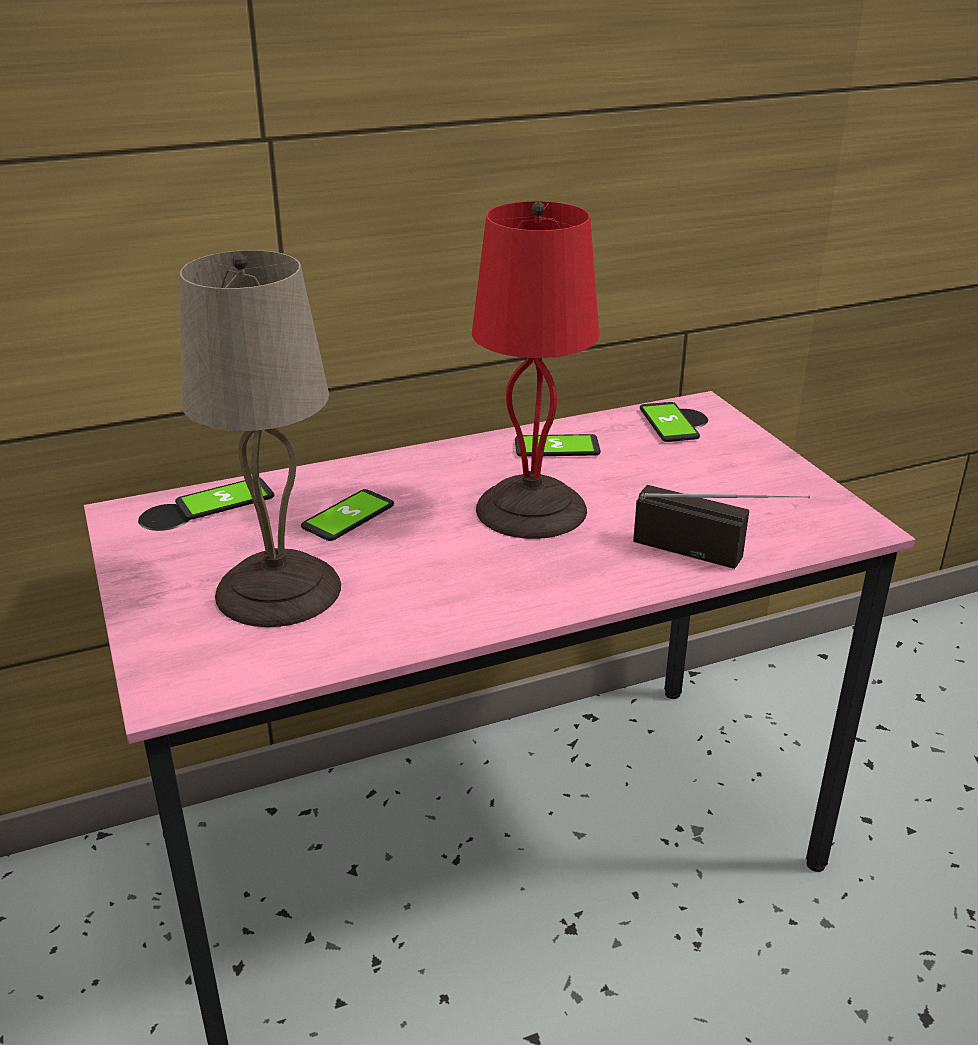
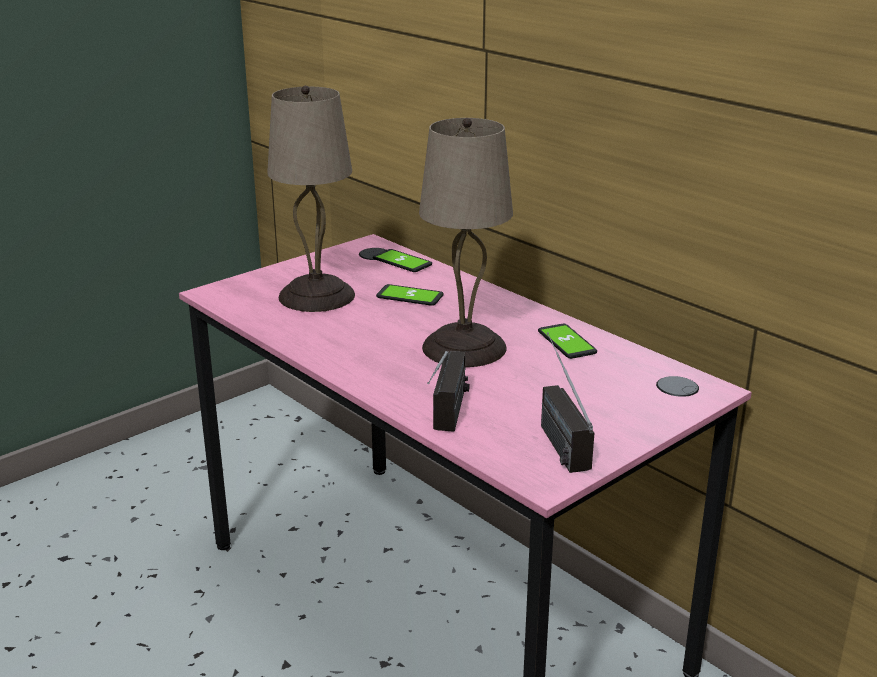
camera: 70 degrees right, 5 degrees down
(533, 510) = (464, 348): red table lamp -> beige table lamp
(669, 423) = (655, 378): phone -> none
(768, 501) = (554, 435): none -> radio

